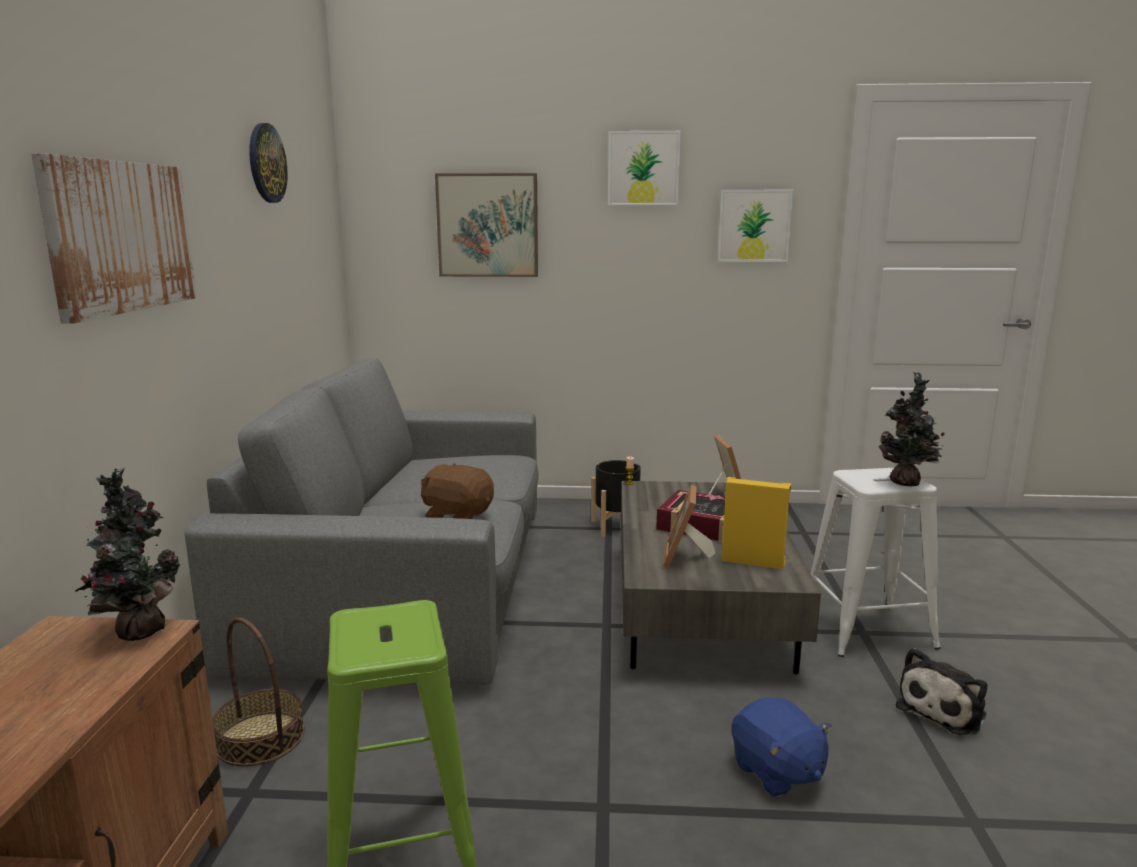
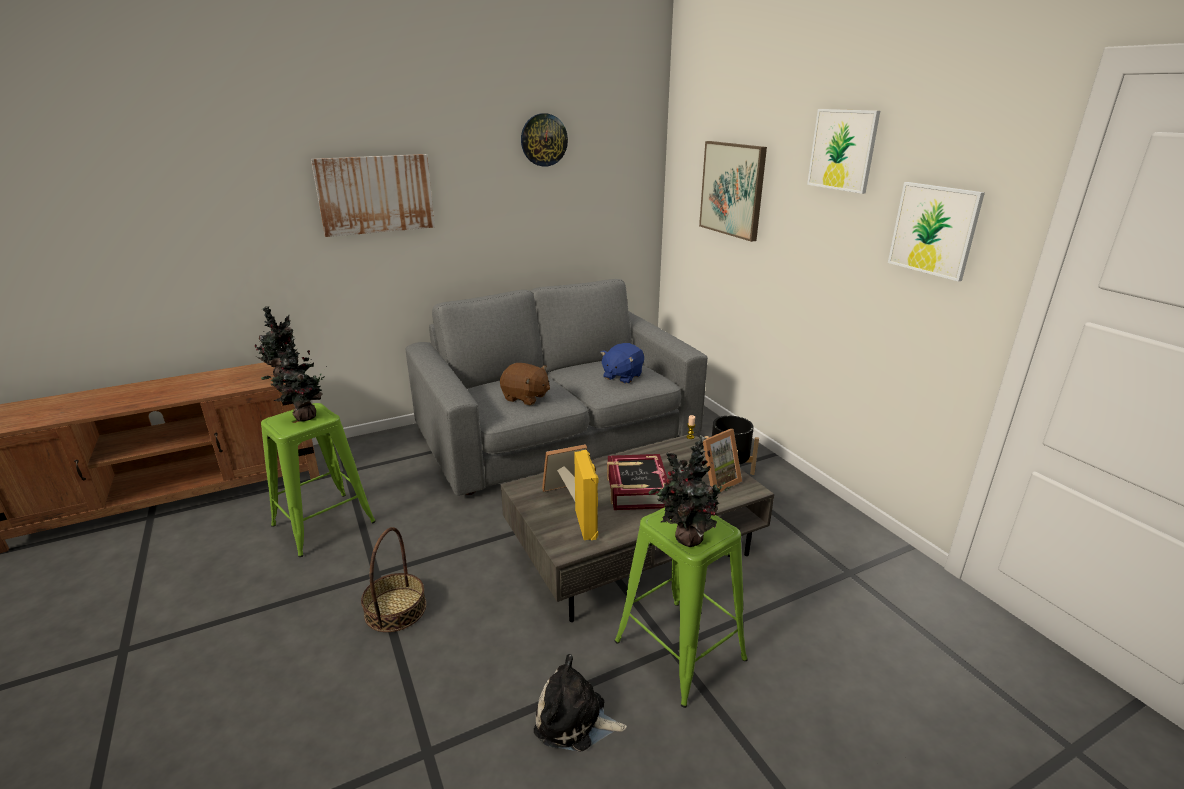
camera: 60 degrees right, 10 degrees up
(261, 738) = (384, 456): basket -> basket (395, 609)
(386, 628) = (303, 417): none -> potted plant
(457, 515) = (525, 397): brown plush toy -> brown plush toy turned 120 degrees clockwise
(776, 772) = (439, 636): blue plush toy -> blue plush toy (622, 376)
(865, 629) = (679, 649): white stool -> green stool

